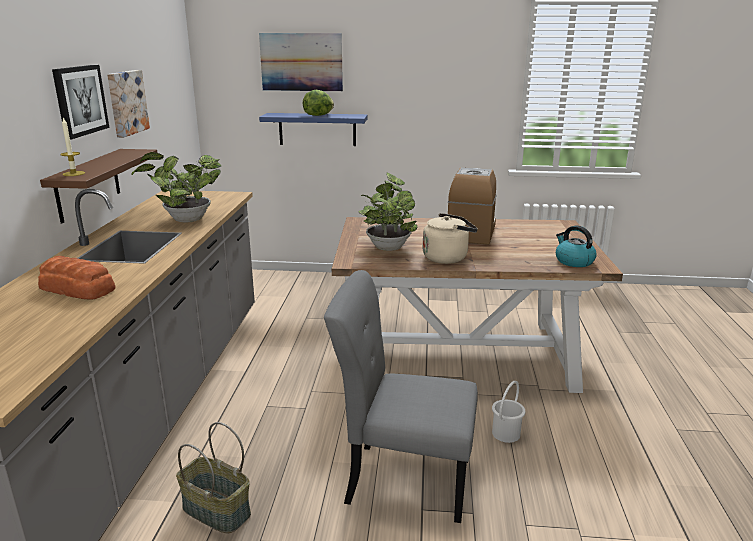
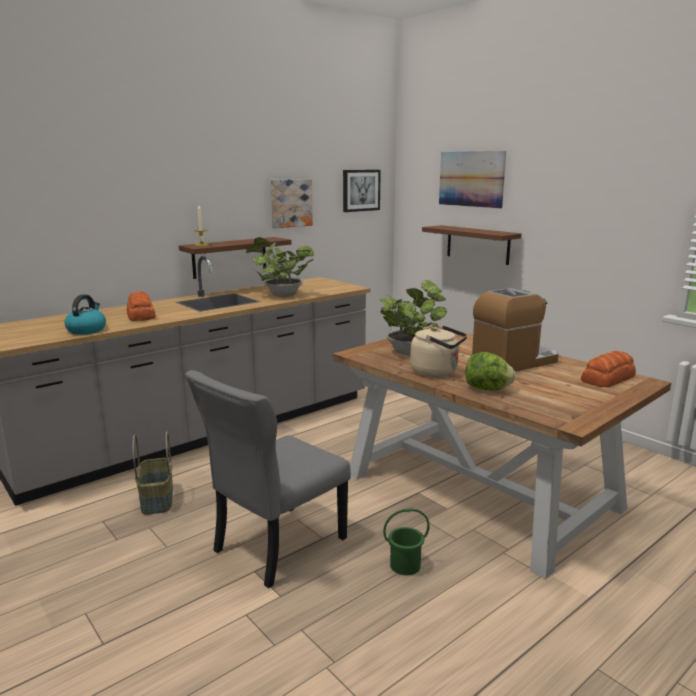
camera: 45 degrees right, 5 degrees down
(80, 100) = (234, 196): picture -> picture (360, 190)
(317, 129) = (477, 244): blue shelf -> brown shelf
(319, 115) = (472, 230): lettuce -> lettuce (487, 389)
(402, 479) = (275, 546): grey chair -> grey chair turned 105 degrees counterclockwise
(506, 433) = (405, 565): white bucket -> green bucket
(545, 227) = (608, 378): none -> bread
(573, 261) = (553, 410): kettle -> kettle (87, 330)

